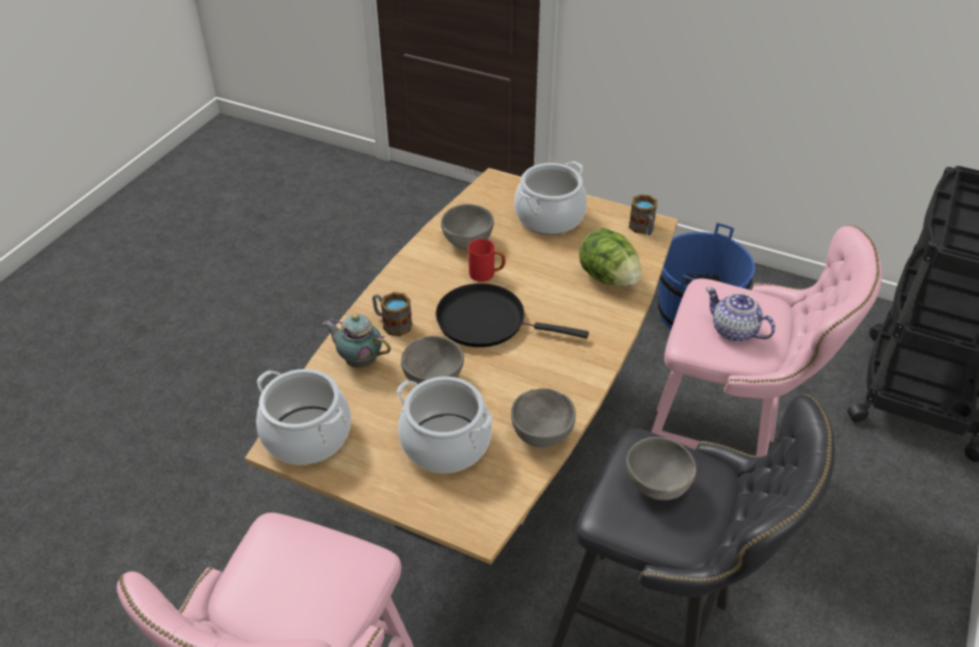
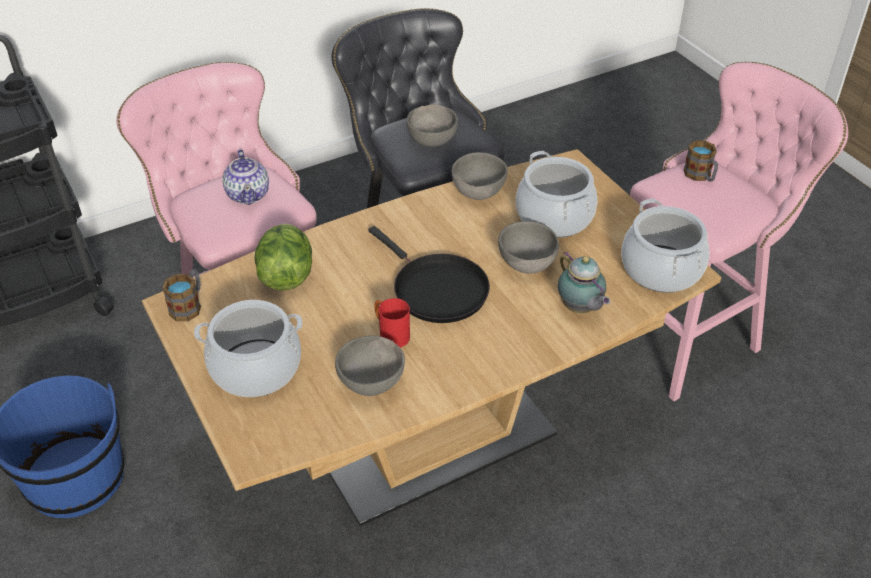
camera: 145 degrees left, 0 degrees up
(392, 323) = (524, 329): mug -> mug (700, 176)

